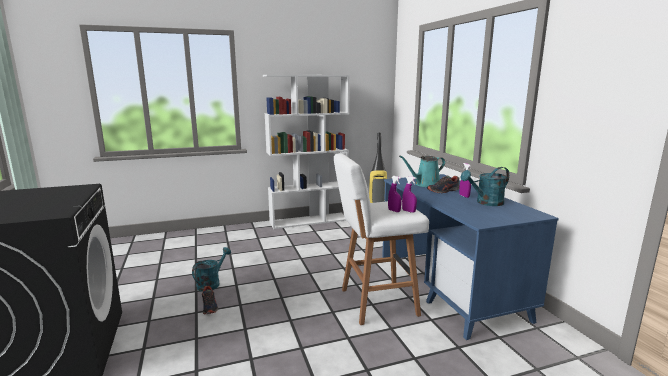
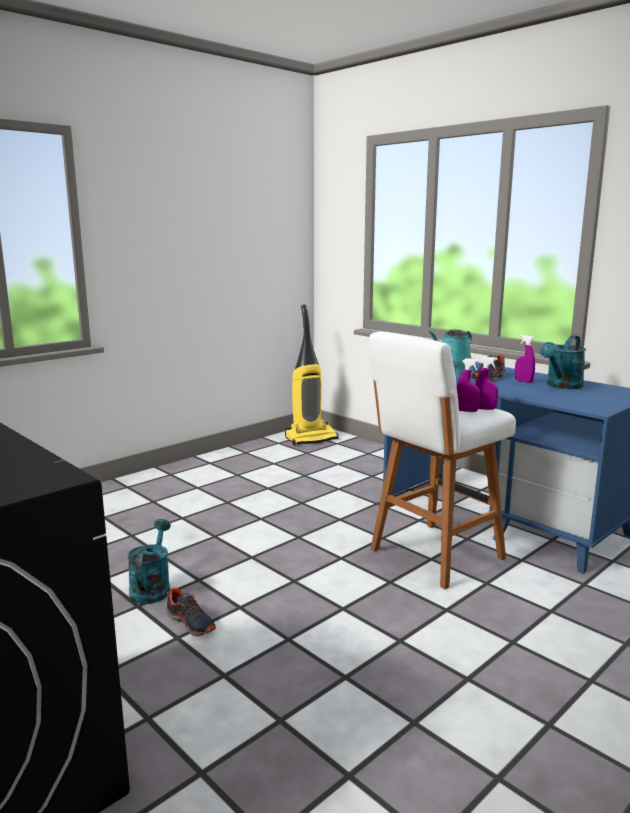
camera: 25 degrees left, 0 degrees up
(309, 220) = (211, 461): white bookcase -> none

